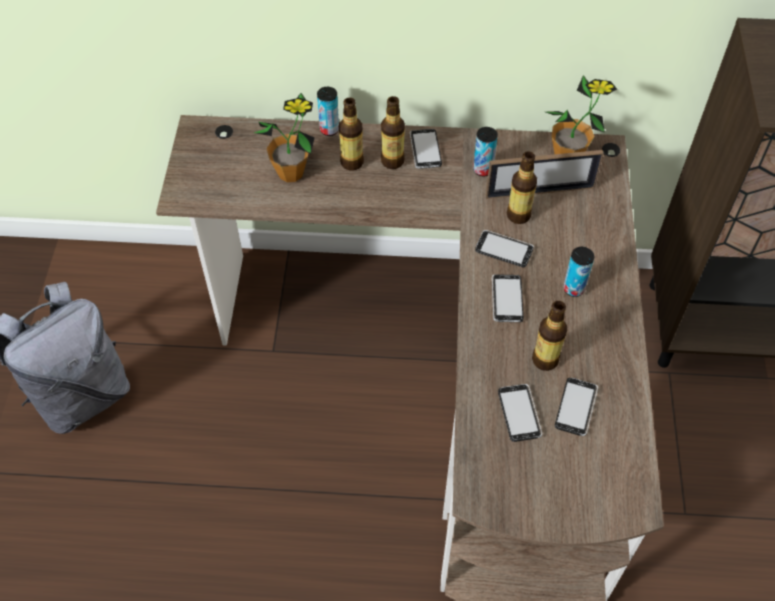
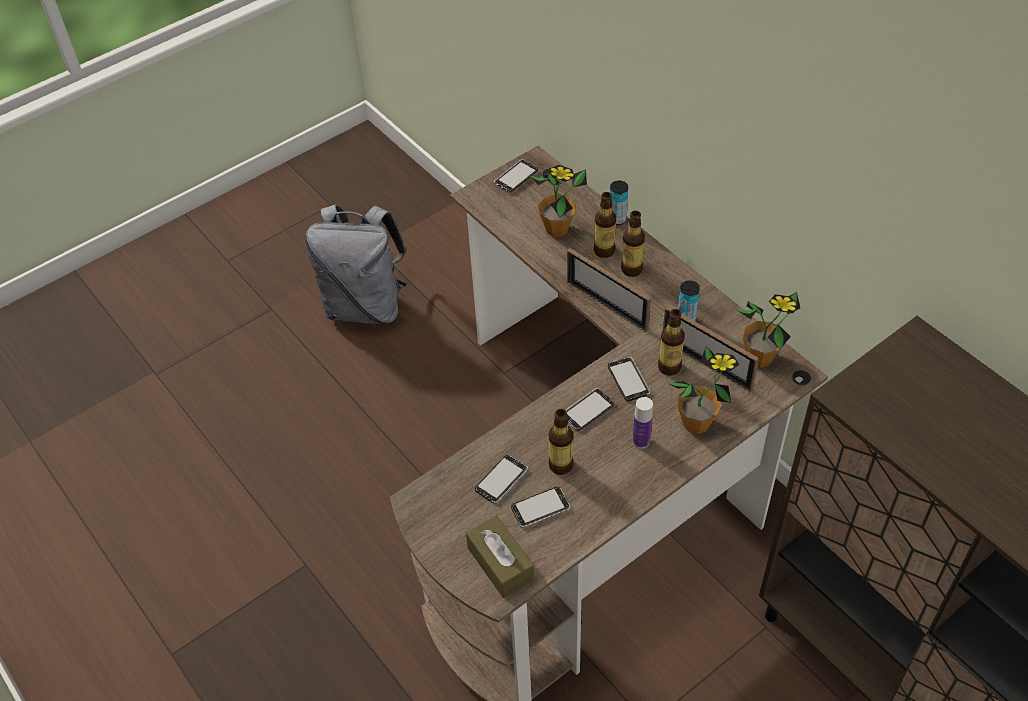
camera: 50 degrees right, 5 degrees down
(411, 205) = (606, 305): none -> picture frame
(425, 150) = (663, 278): phone -> phone (516, 177)
(573, 289) = (641, 441): can -> bottle
(591, 242) = (696, 423): none -> potted plant
(607, 480) = (500, 564): none -> brown tissue box

